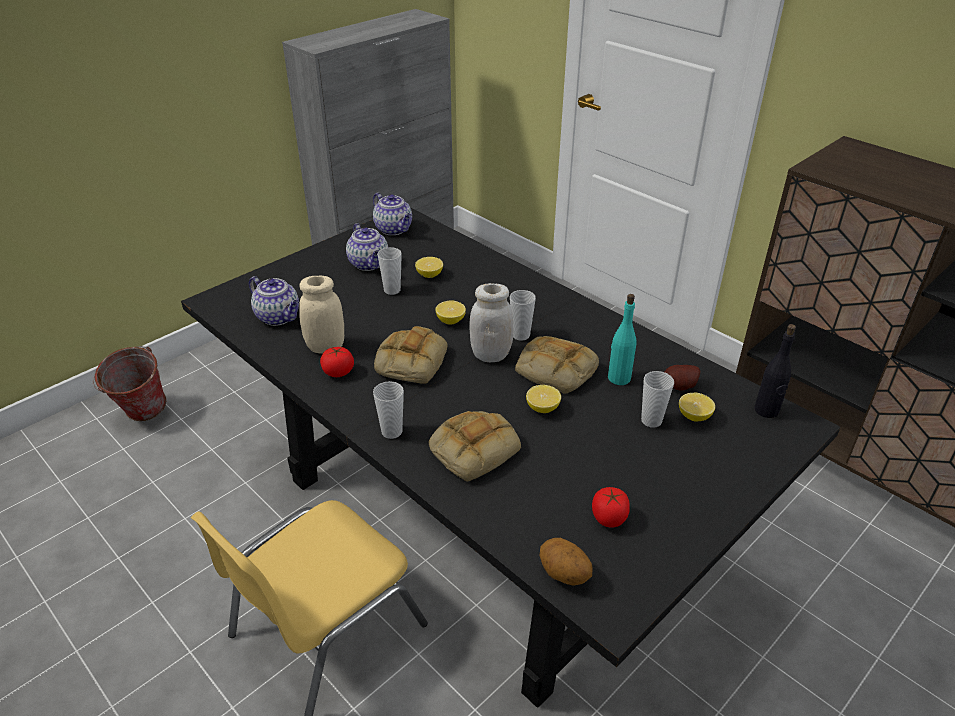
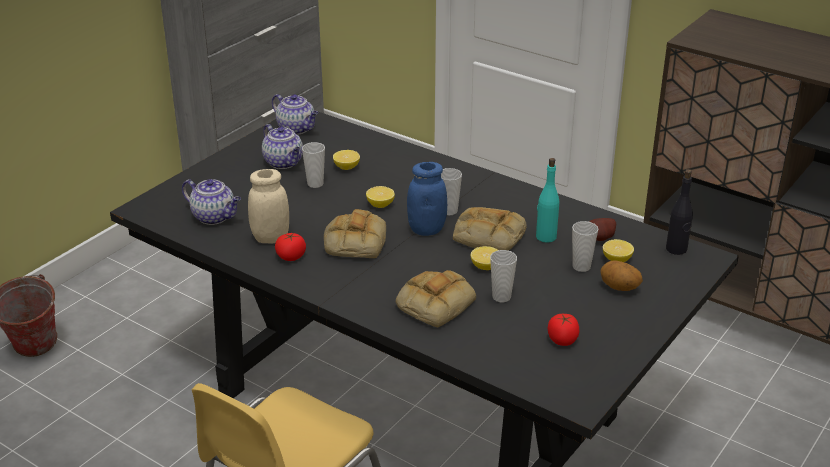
camera: 10 degrees left, 5 degrees down
(392, 431) = (358, 298): cup -> cup (501, 297)
(491, 355) = (426, 229): white jar -> blue jar
(563, 575) = (535, 382): potato -> potato (619, 288)

